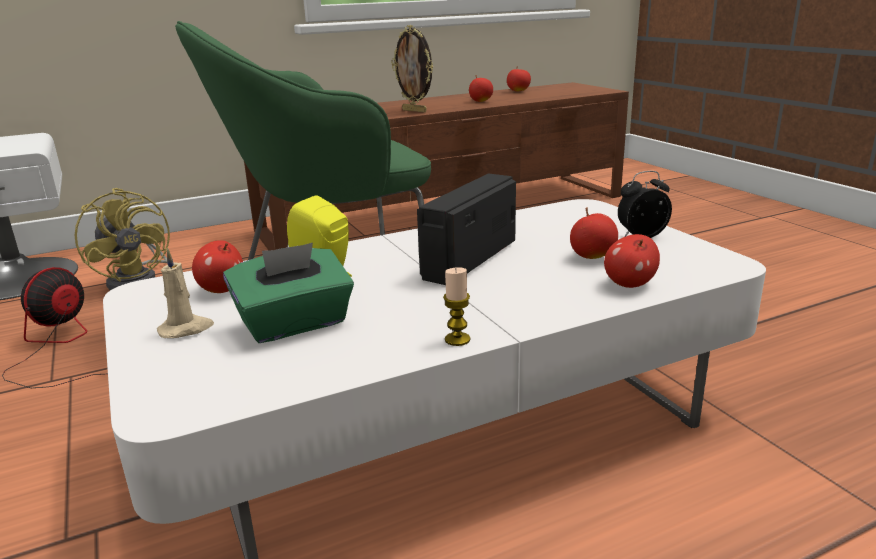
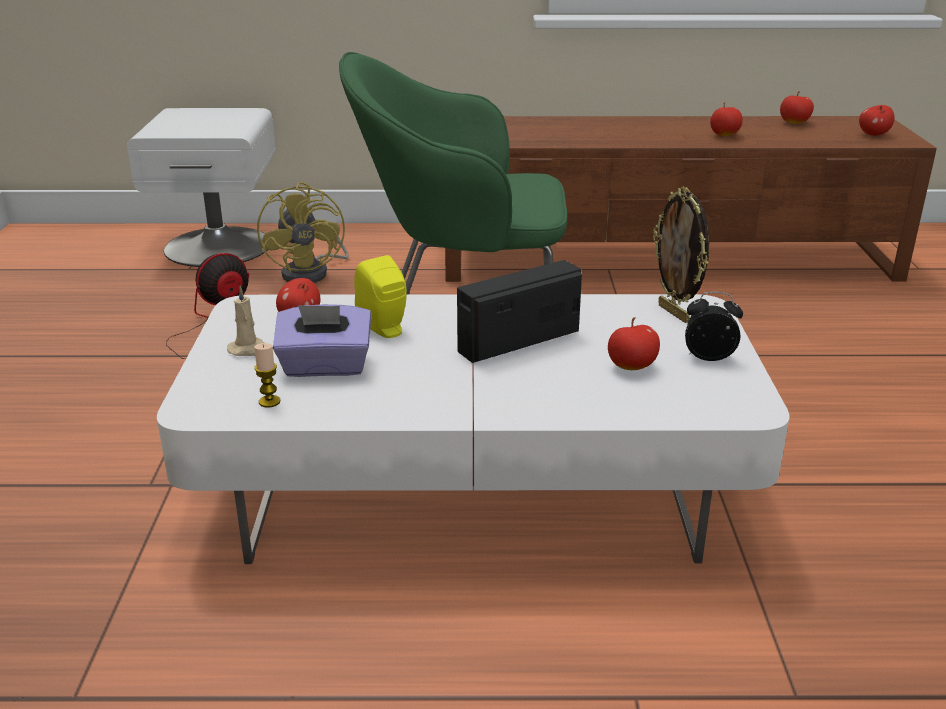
camera: 25 degrees right, 5 degrees up
(295, 324) = (325, 367): green tissue box -> purple tissue box
(415, 111) = (632, 139): picture frame -> picture frame (675, 313)
(457, 339) = (428, 414): candle -> candle (269, 402)
(629, 284) = (628, 404): apple -> apple (873, 134)

